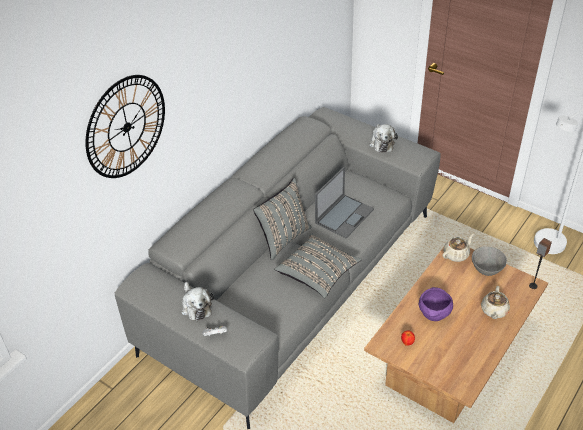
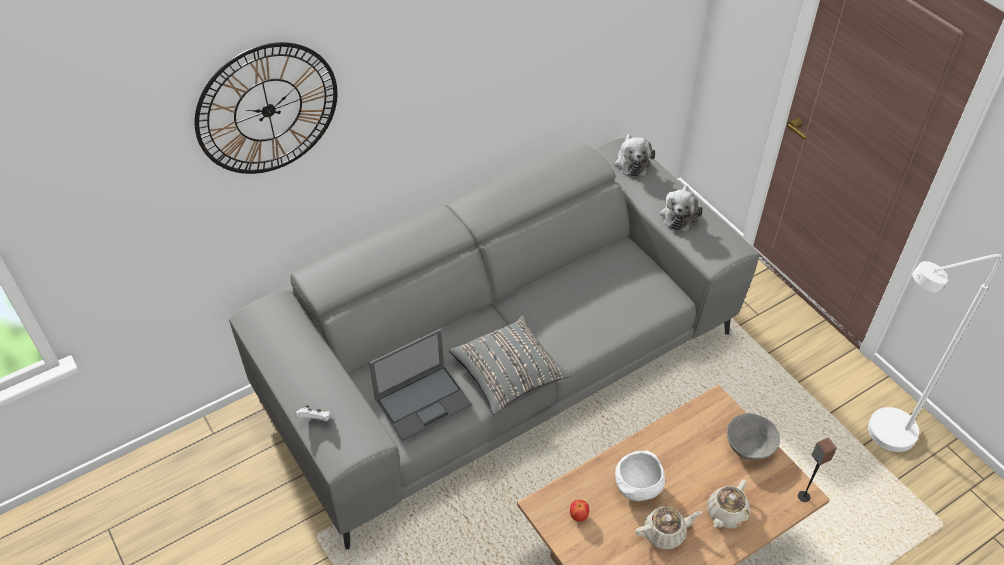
camera: 20 degrees right, 5 degrees up
(196, 306) = (313, 371): plush toy -> plush toy (632, 162)
(283, 238) = (489, 309): grey pillow -> none
(344, 215) = (586, 303): laptop -> laptop (424, 401)
(434, 314) = (637, 489): purple bowl -> white bowl
(456, 254) = (715, 411): beige teapot -> beige teapot (665, 533)

